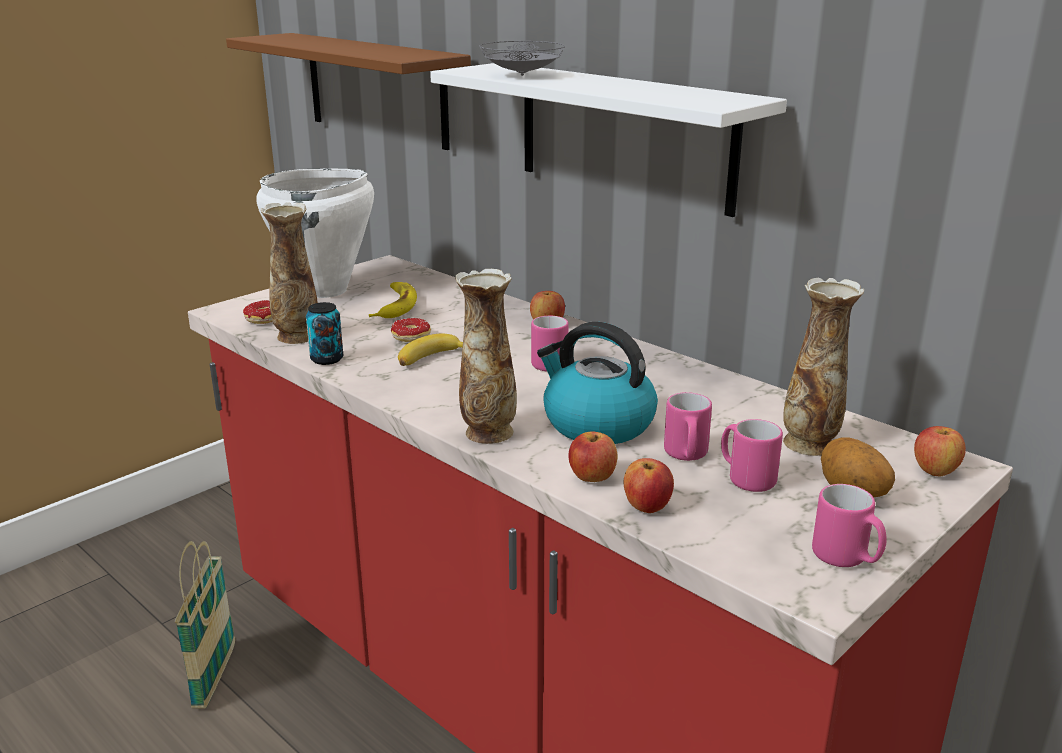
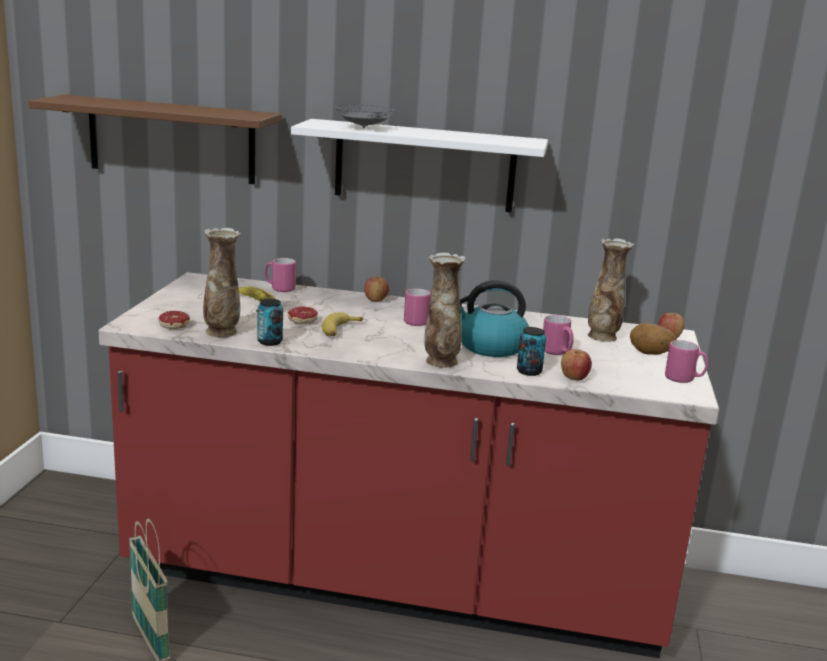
camera: 35 degrees left, 5 degrees down
(325, 291) = (186, 301): white cooking pot -> none
(592, 478) = (529, 371): apple -> can
(745, 478) = (597, 357): pink mug -> pink mug (279, 289)

